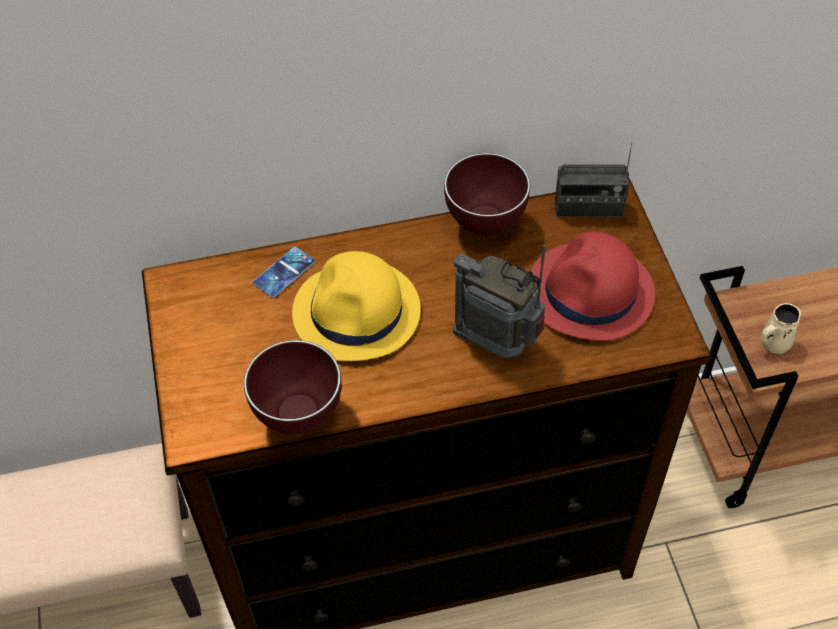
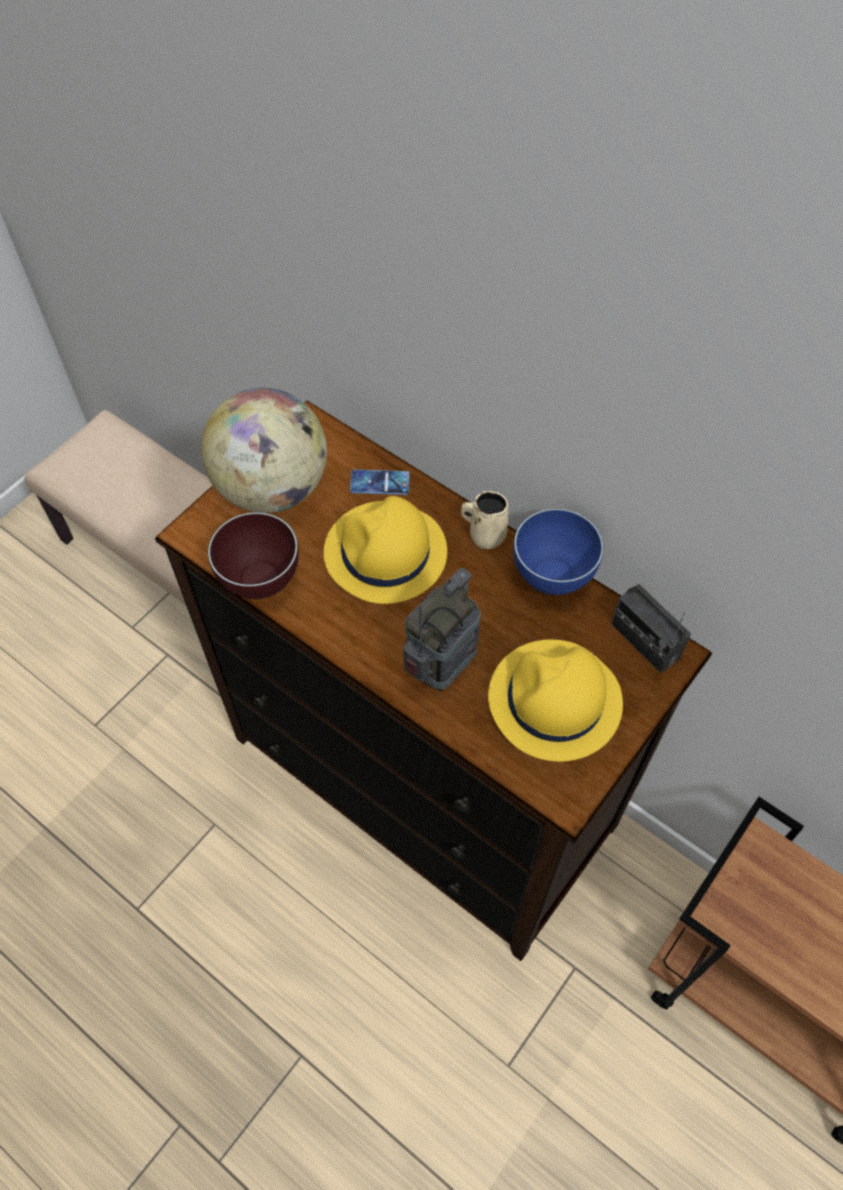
camera: 50 degrees right, 5 degrees up
(209, 349) = (272, 488): none -> globe
(484, 226) = (549, 579): brown bowl -> blue bowl
(498, 343) = (441, 667): radio -> radio turned 45 degrees clockwise
(590, 293) = (554, 701): red hat -> yellow hat
(774, 343) = (755, 909): beige mug -> beige mug (485, 535)

